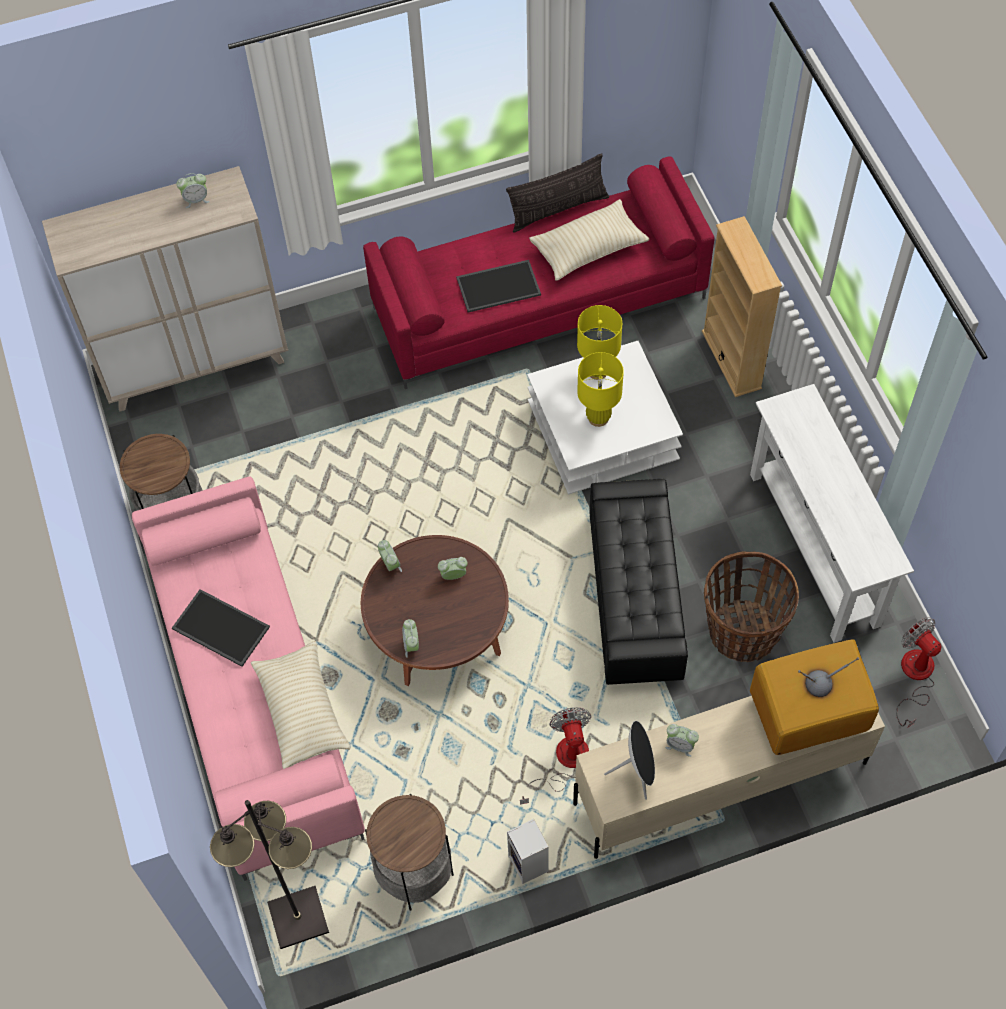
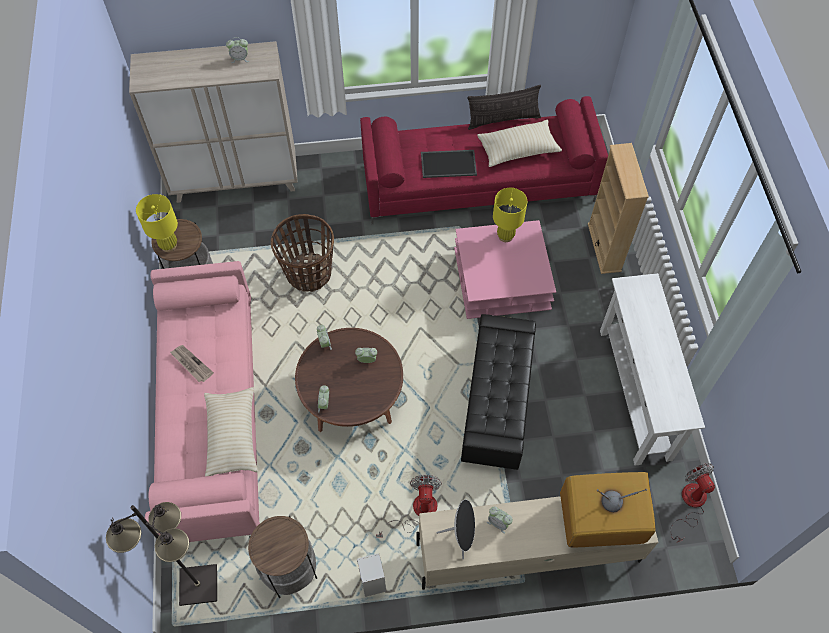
camera: 10 degrees right, 0 degrees up
(219, 628) = (191, 364): tray -> newspaper
(598, 418) = (498, 269): yellow table lamp -> yellow table lamp (168, 245)
(602, 430) = (501, 278): white coffee table -> pink coffee table
(742, 632) = (569, 443): basket -> basket (308, 273)

